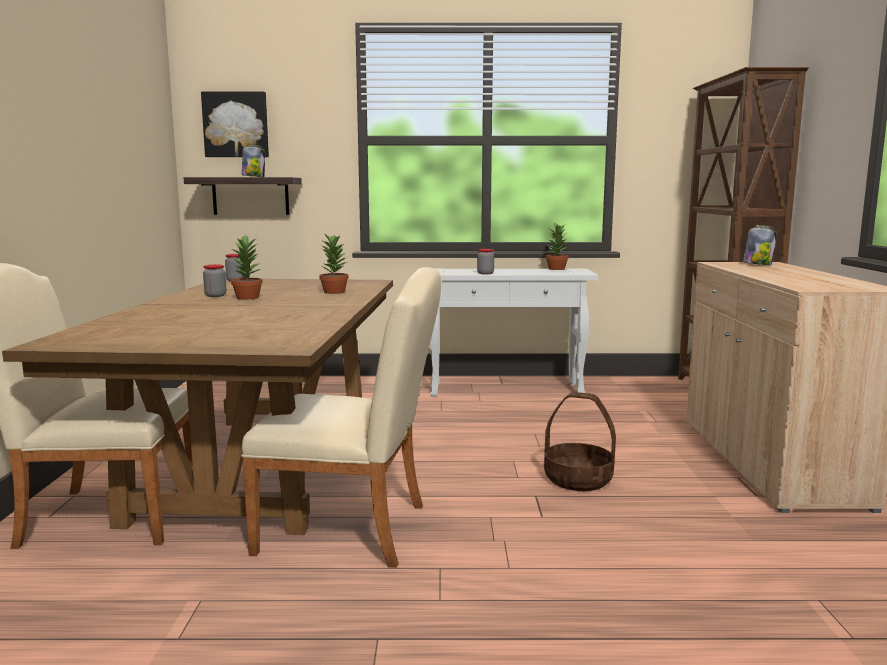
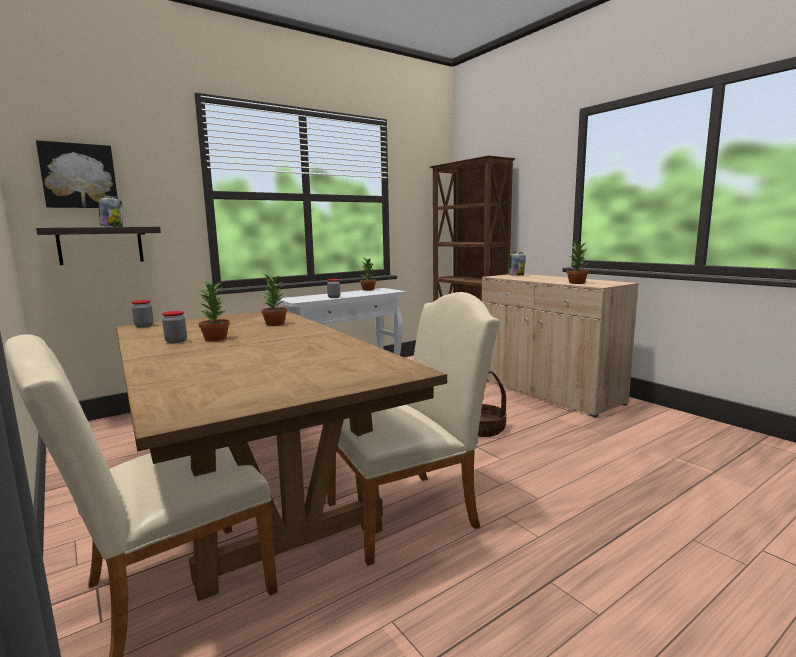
camera: 35 degrees left, 0 degrees up
(794, 281) = (576, 283): none -> potted plant

